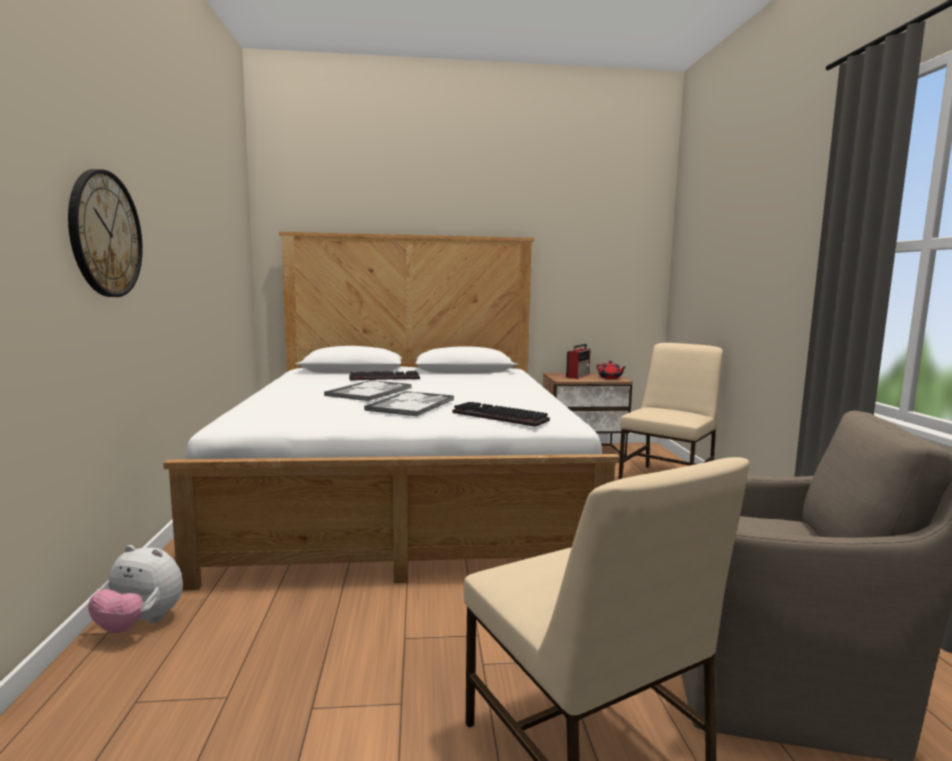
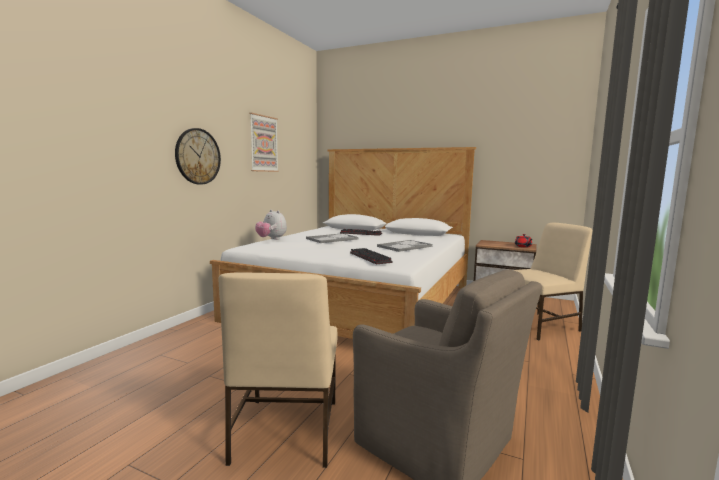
camera: 30 degrees right, 0 degrees up
(140, 624) = (189, 330): plush toy -> plush toy (271, 239)
(193, 214) = (263, 144): none -> picture
(411, 405) = (338, 247): tray -> tray (405, 246)
(578, 376) = (501, 243): radio -> none

